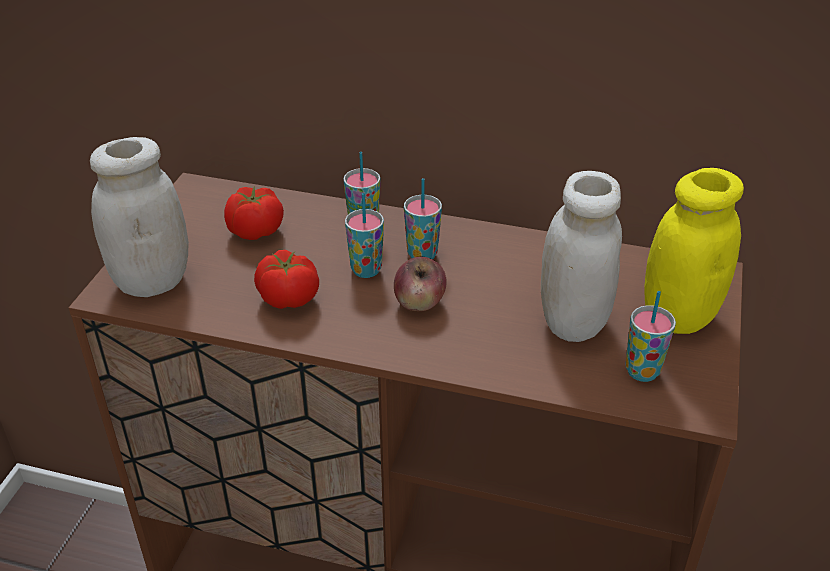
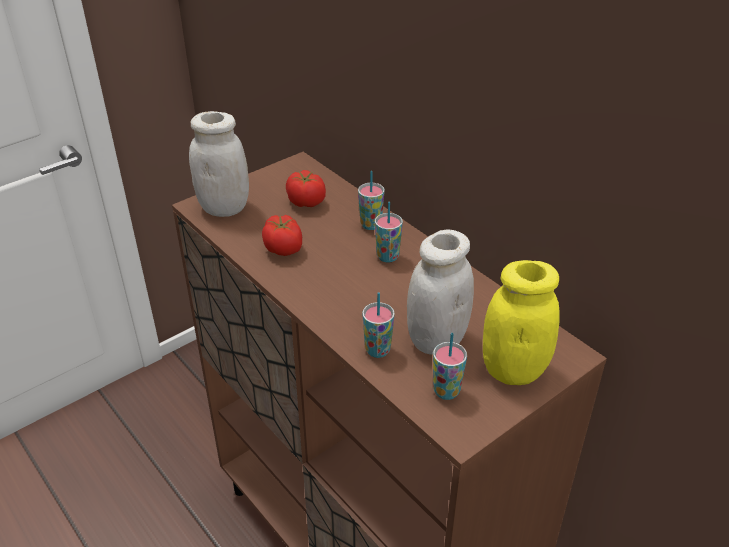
camera: 35 degrees right, 0 degrees up
(366, 270) = (344, 251): cup -> cup (377, 350)
(420, 302) = (354, 284): apple -> none

